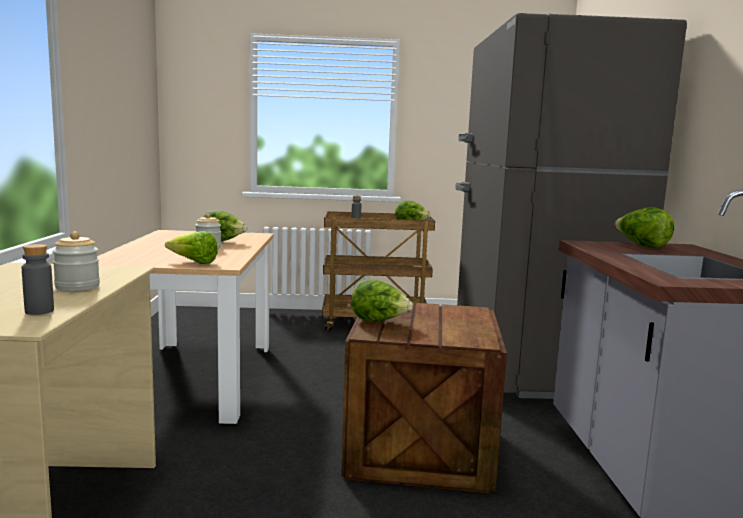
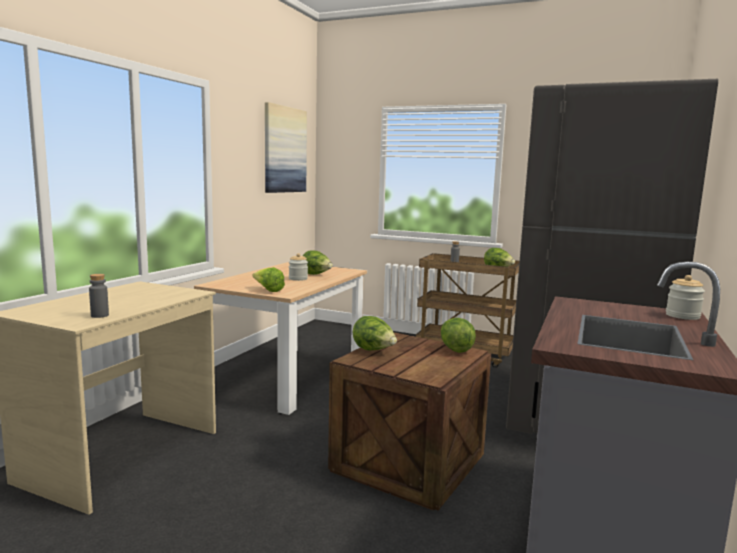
camera: 25 degrees right, 0 degrees up
(77, 286) = (146, 301): jar -> jar (682, 316)
(131, 81) = (284, 150): none -> picture
(641, 246) = (629, 309): lettuce -> lettuce (455, 349)

